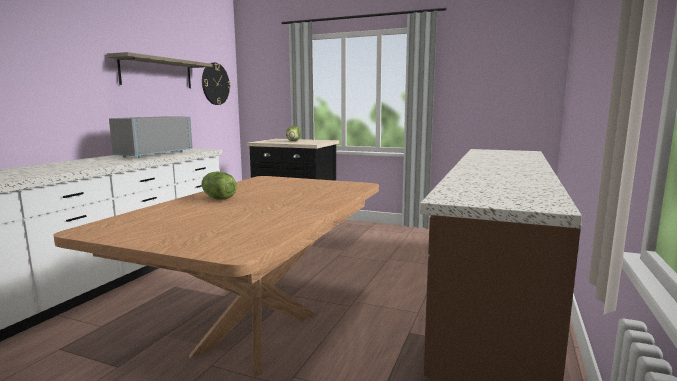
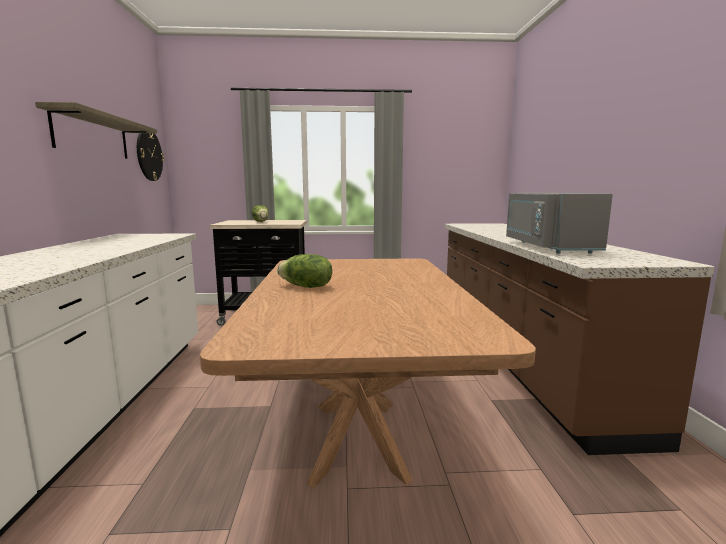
camera: 25 degrees left, 0 degrees up
(152, 154) = (118, 242): grey microwave -> grey microwave (547, 247)

